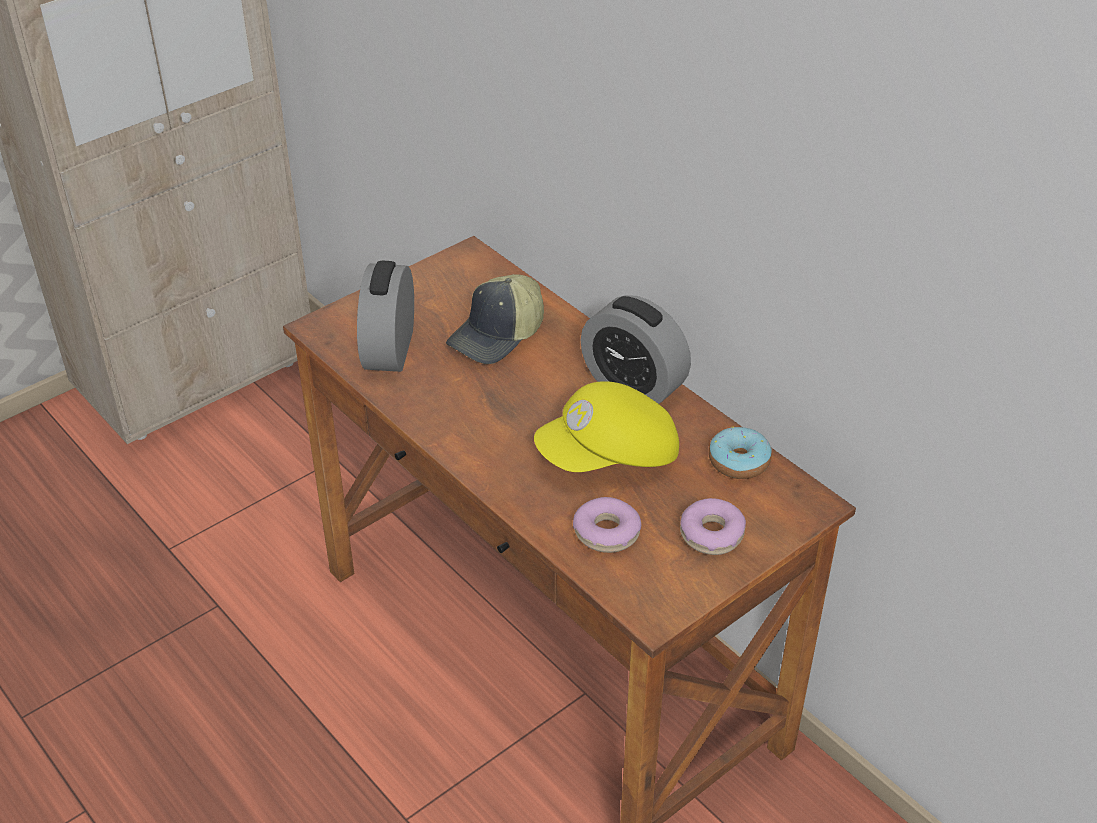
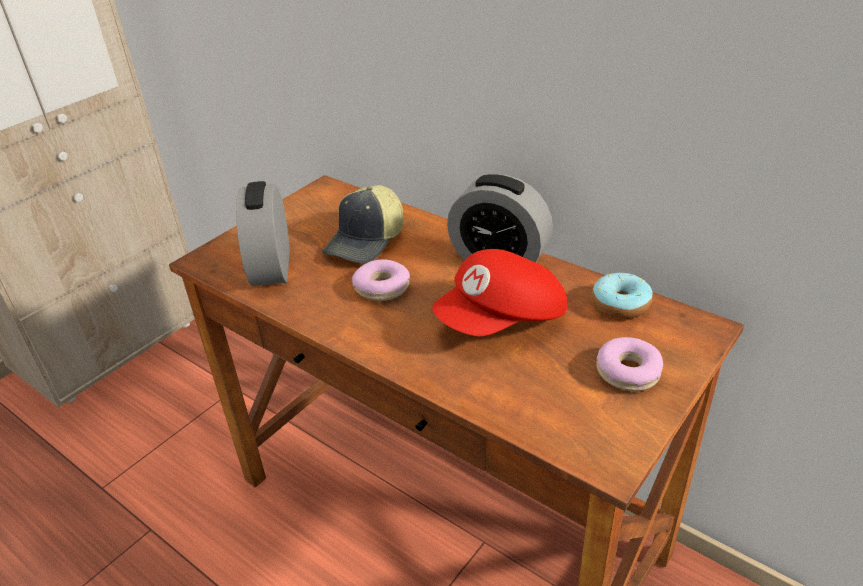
camera: 10 degrees left, 5 degrees down
(606, 532) = (527, 389): donut -> donut (382, 287)
(610, 457) = (502, 320): yellow cap -> red cap

